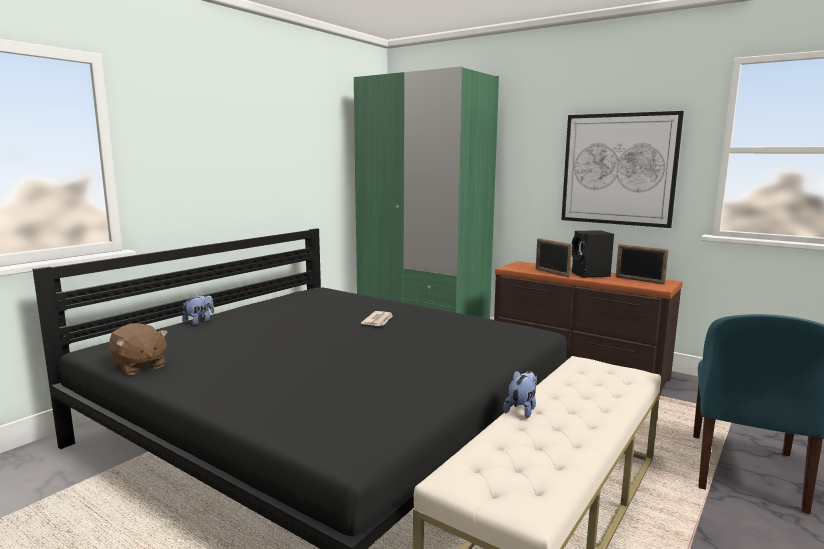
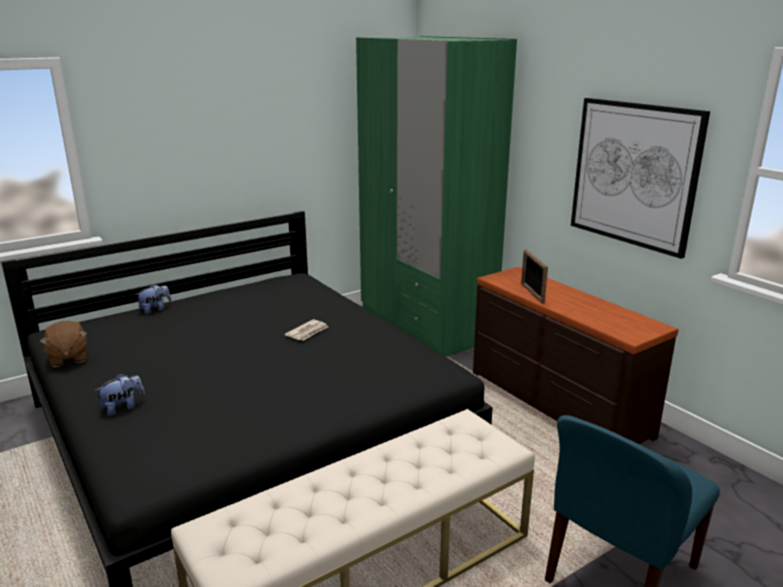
camera: 20 degrees right, 10 degrees up
(522, 410) = (336, 469): plush toy -> plush toy (123, 407)
(590, 275) = (574, 302): black speaker -> none
(639, 280) = (622, 320): picture frame -> none

